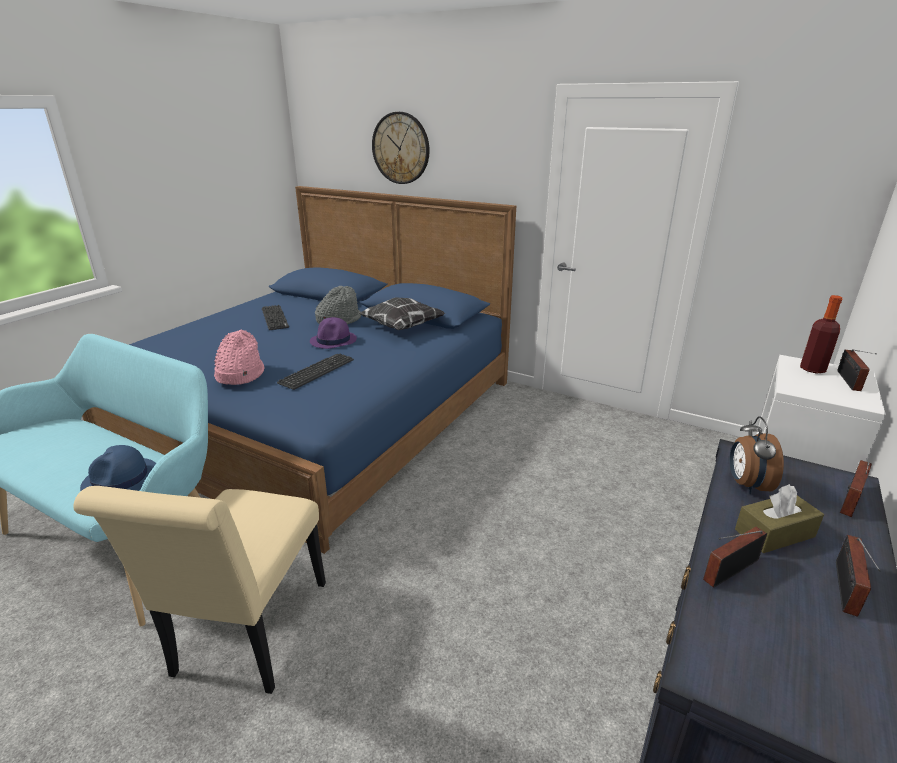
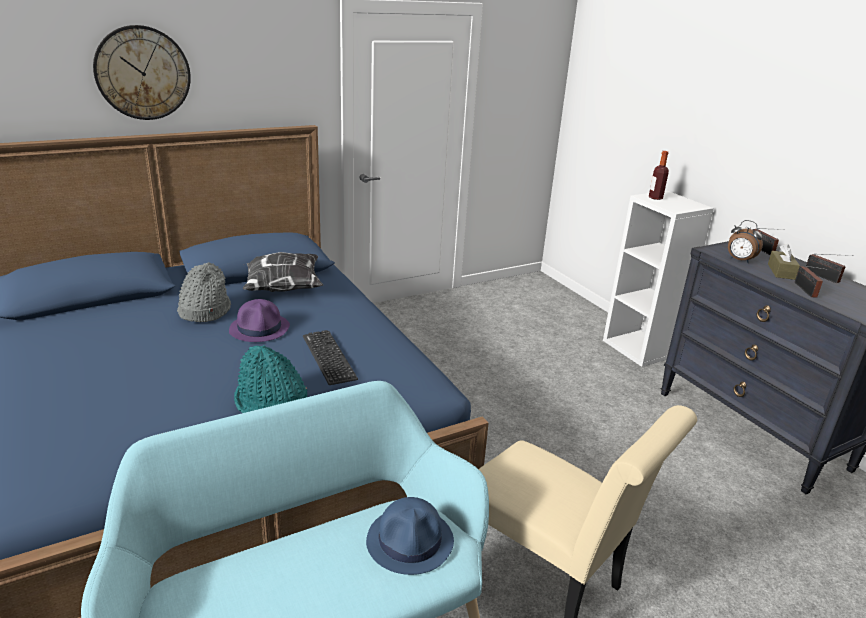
camera: 60 degrees left, 0 degrees up
(239, 374) = (270, 403): pink hat -> turquoise hat
(275, 318) = (120, 343): keyboard -> none
(849, 381) = (675, 198): radio -> none

